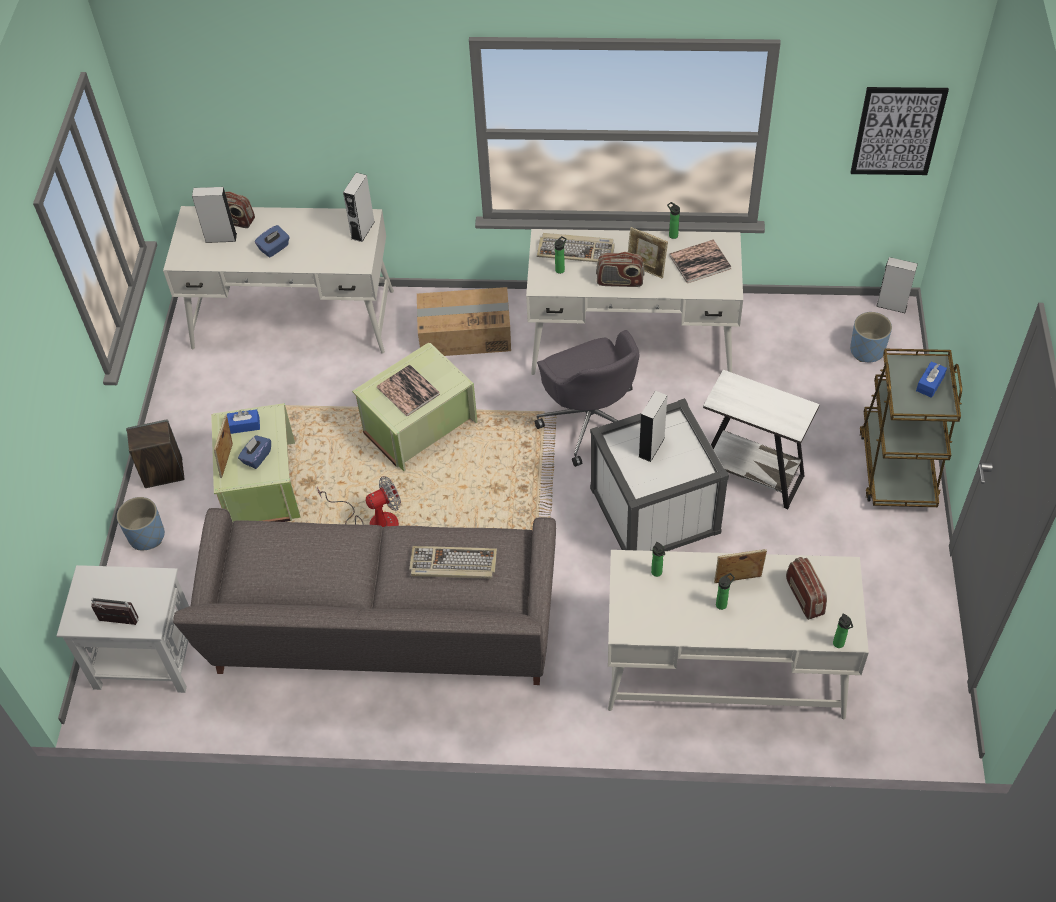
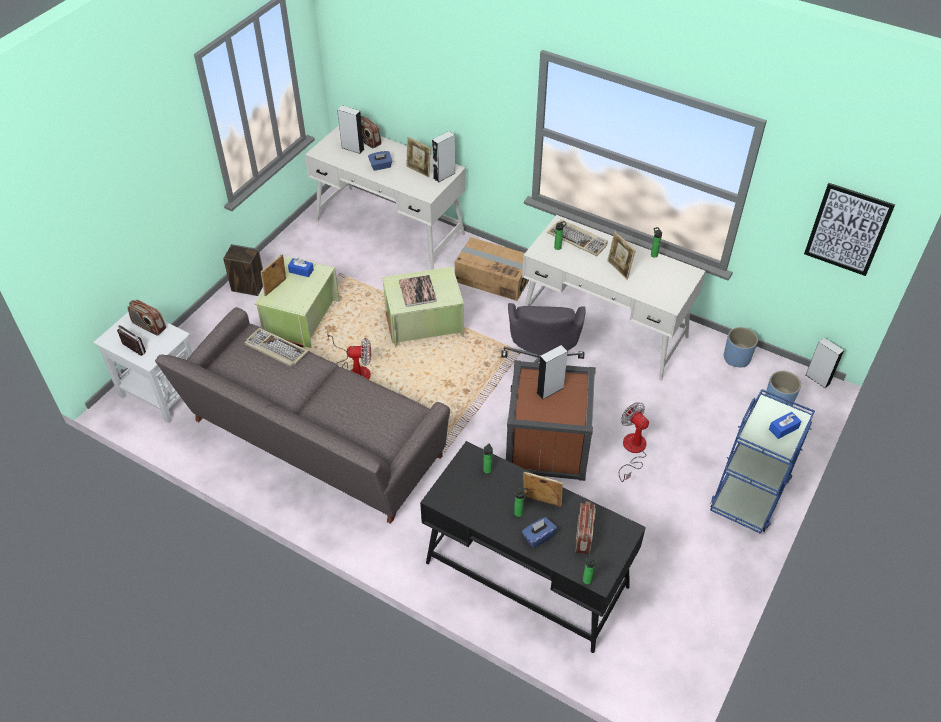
camera: 25 degrees right, 5 degrees down
(146, 536) = (212, 319): blue planter -> blue planter (736, 358)
(256, 457) = (295, 293): blue tissue box -> blue tissue box (538, 537)
(327, 236) = (419, 171): none -> picture frame
(452, 565) = (362, 408): keyboard -> keyboard (275, 349)
(619, 281) = (594, 270): radio -> radio (149, 326)
(655, 510) = (547, 445): white storage box -> brown storage box
(700, 262) = (661, 279): book -> none
(724, 668) = (526, 574): white desk -> black desk
(750, 475) = (632, 450): white side table -> fan
(897, 466) = (750, 492): brown cart -> blue cart

